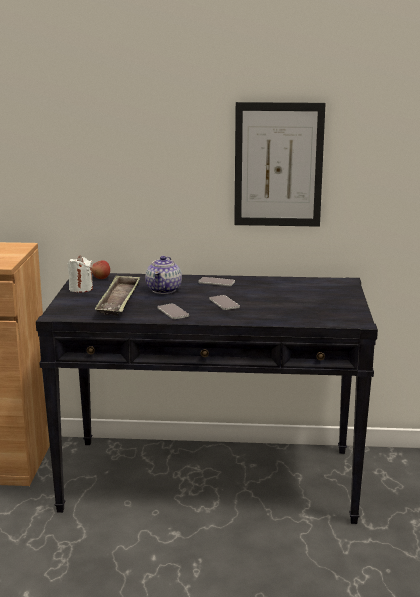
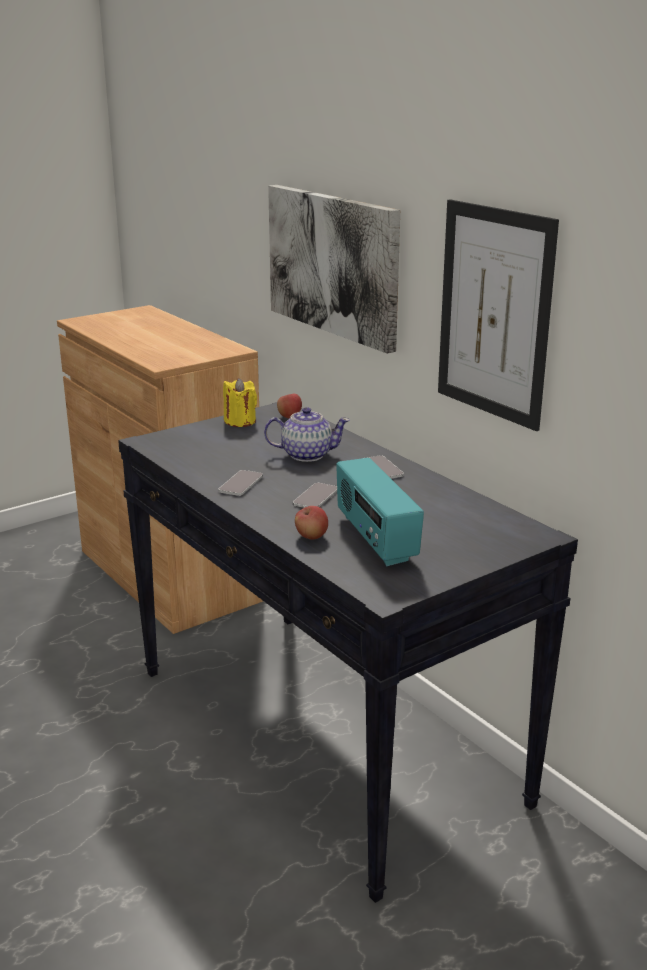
camera: 50 degrees right, 5 degrees up
(81, 289) = (240, 421): white candle -> yellow candle
(119, 161) = (334, 264): none -> picture
(119, 301) = (233, 449): tray -> none
(164, 290) = (306, 454): teapot -> teapot turned 150 degrees counterclockwise
(269, 317) = (311, 536): none -> apple
(296, 307) = (375, 539): none -> radio

